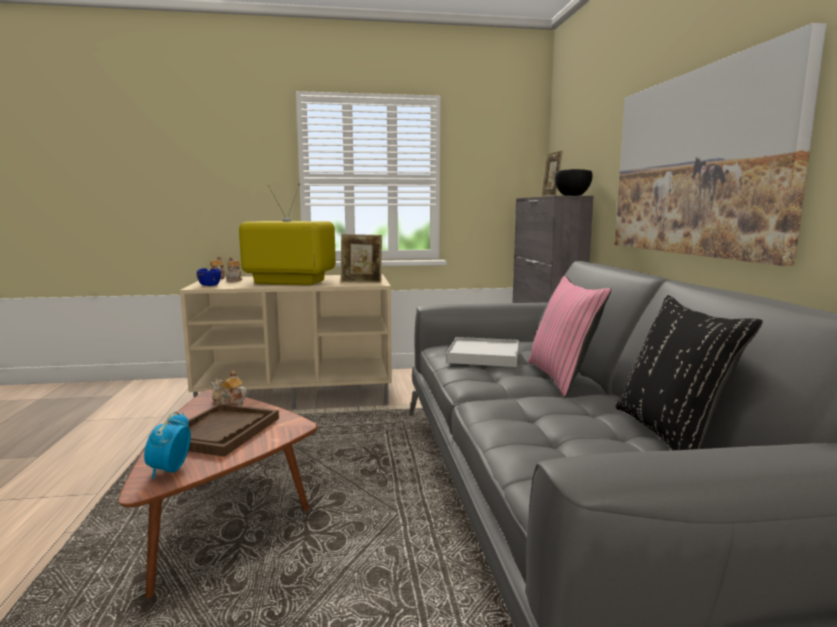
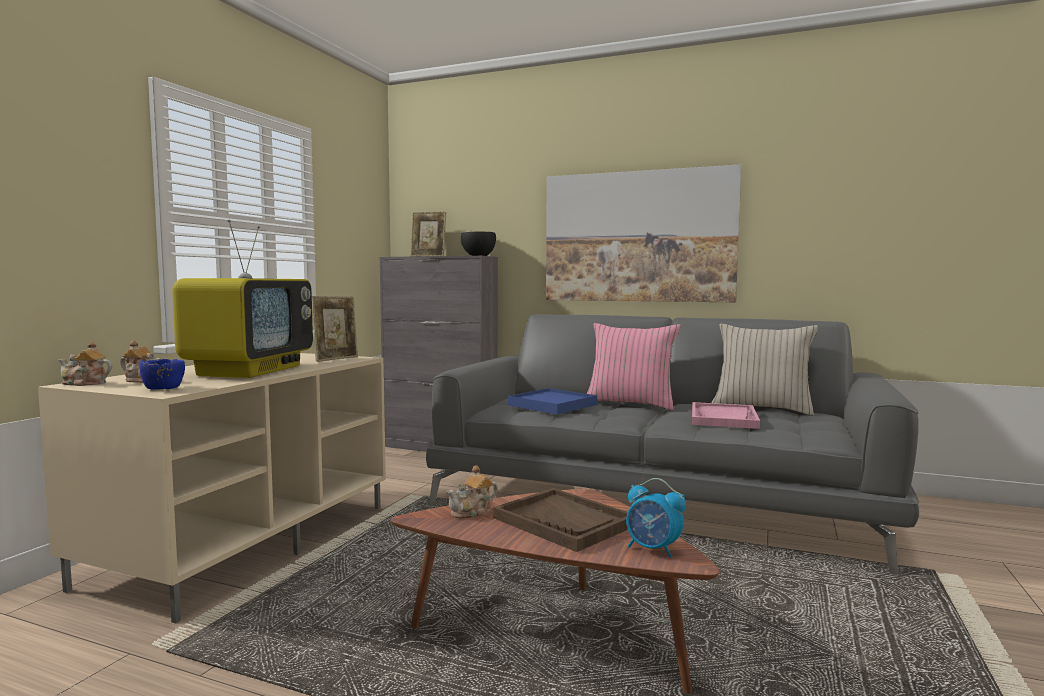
camera: 60 degrees left, 5 degrees down
(288, 282) = (250, 370): television -> television turned 150 degrees clockwise
(483, 356) = (552, 405): white tray -> blue tray
(554, 421) = (723, 418): none -> pink tray
(671, 435) = (762, 408): black pillow -> beige pillow

